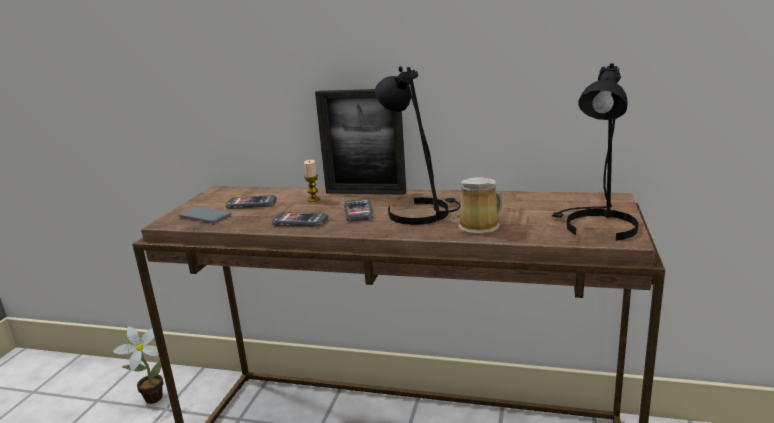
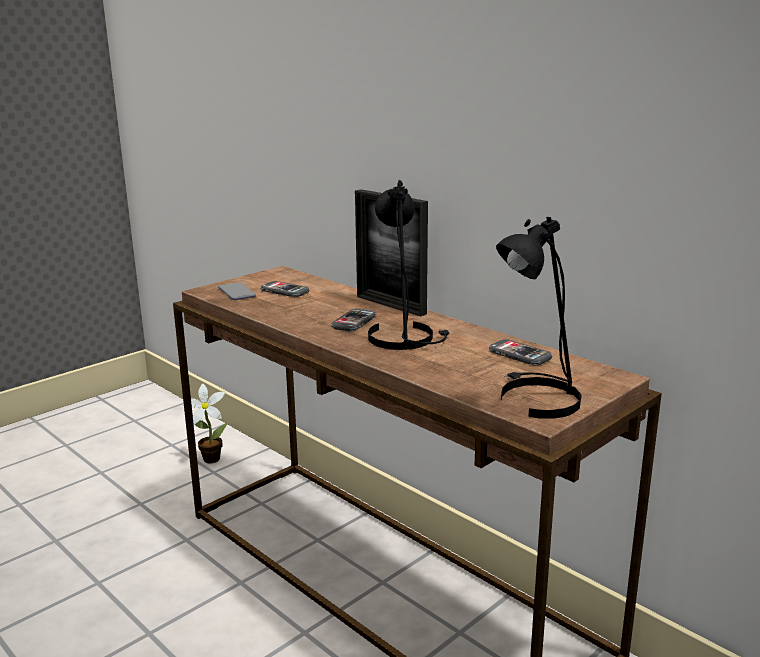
camera: 30 degrees right, 0 degrees up
(300, 221) = (296, 317): phone -> phone (519, 354)
(313, 199) = (338, 300): candle -> none
(481, 226) = (432, 366): mug -> none

